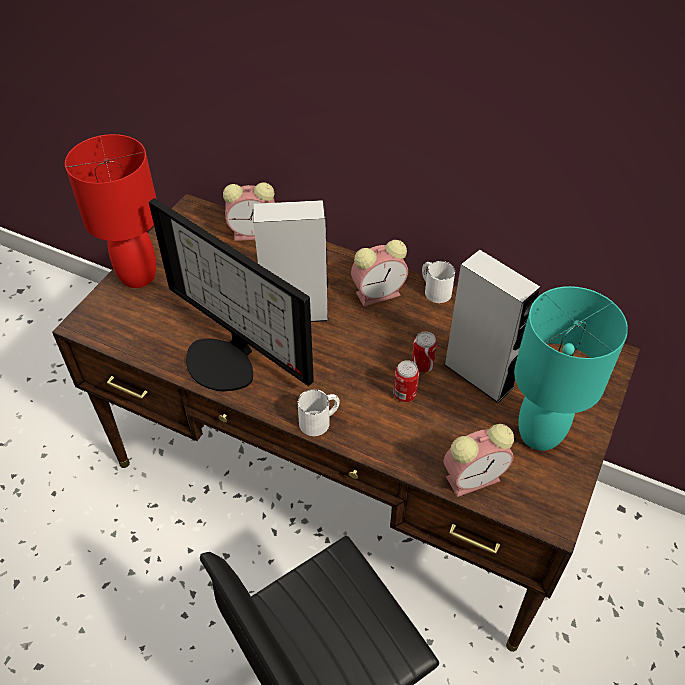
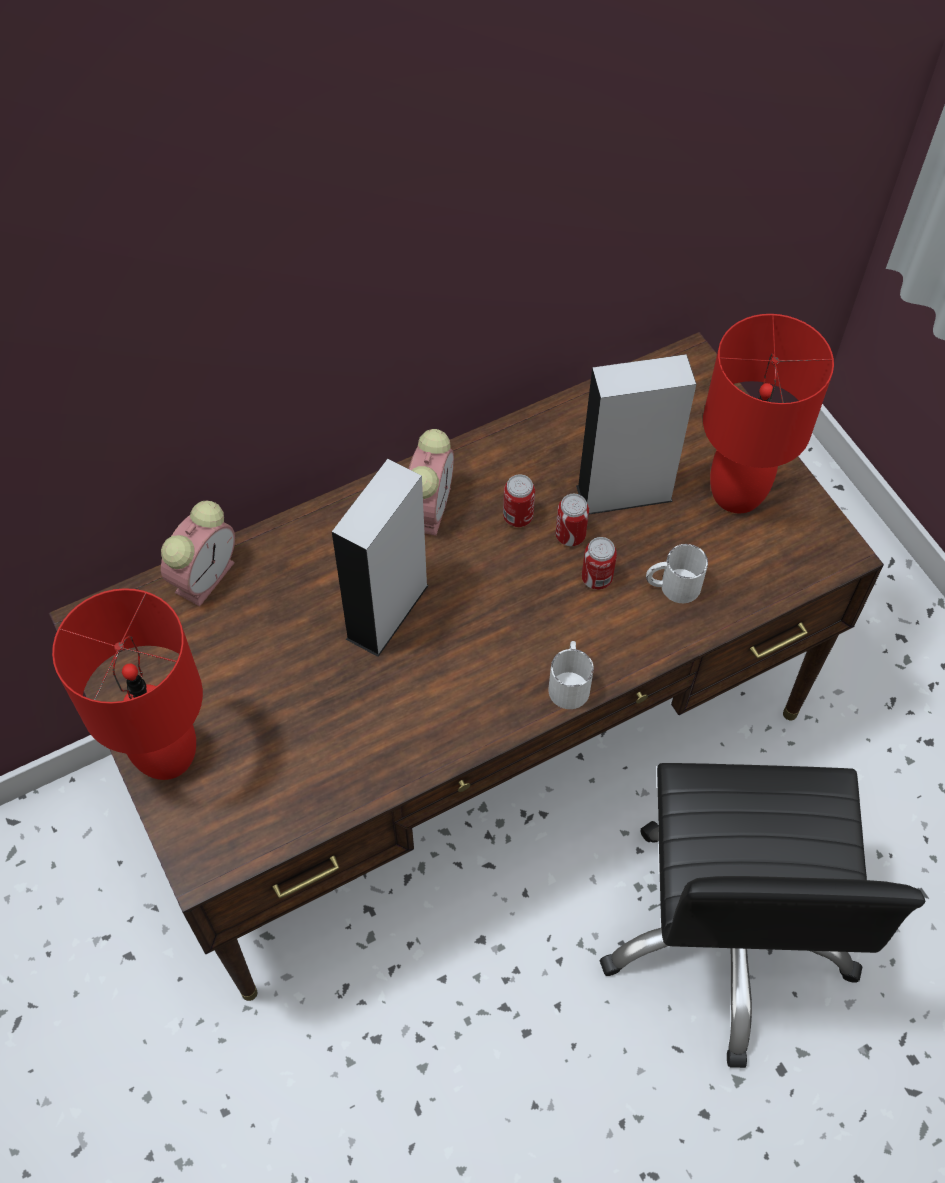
camera: 55 degrees left, 10 degrees up
(227, 360) = (403, 728): monitor -> none
(411, 334) = (518, 516): none -> can
(434, 289) = (469, 450): white mug -> white mug (672, 586)
(474, 477) = (747, 585): alarm clock -> none
(539, 434) = (737, 494): turquoise table lamp -> red table lamp

